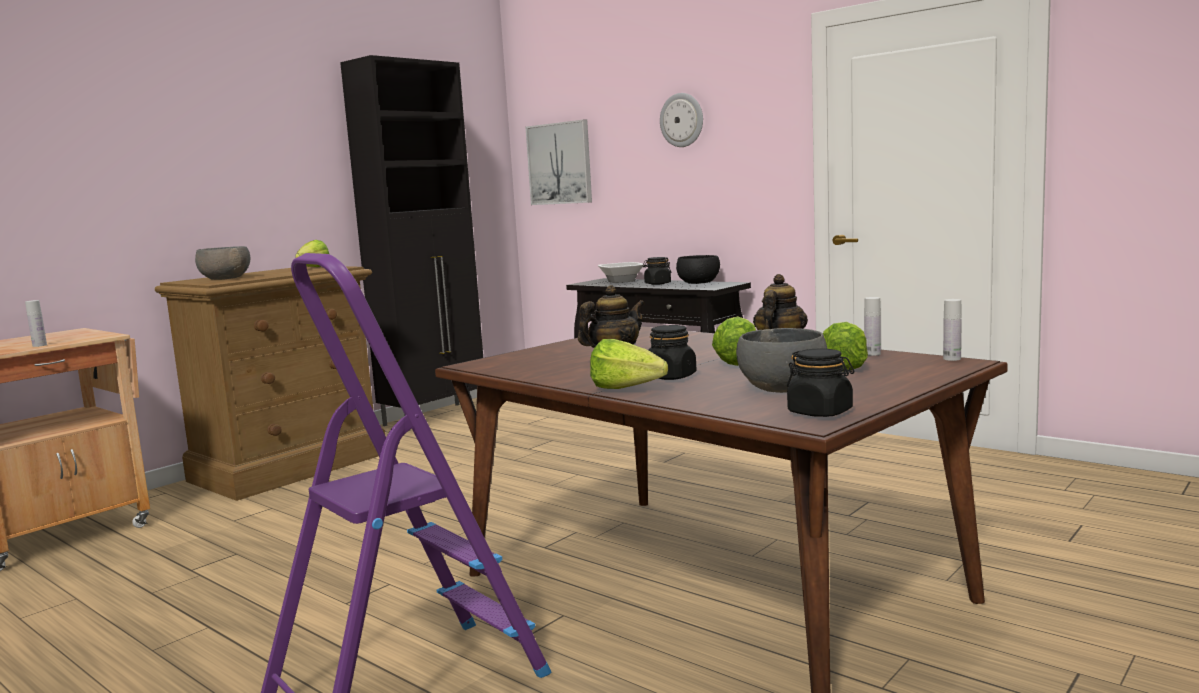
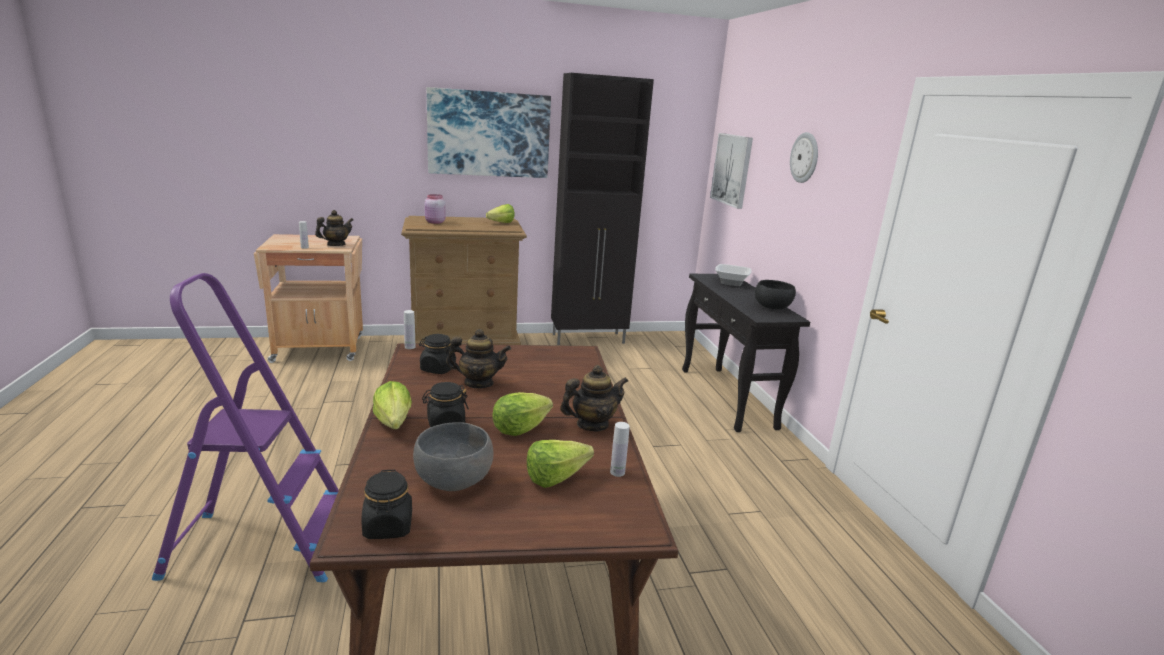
camera: 35 degrees right, 10 degrees up
(82, 336) = (336, 245): none -> teapot
(225, 279) = (435, 222): grey bowl -> pink jar
(257, 149) = (489, 134): none -> picture
(657, 284) = (743, 296): black jar -> black jar (437, 369)
(952, 359) = (645, 517): white bottle -> white bottle (410, 347)

